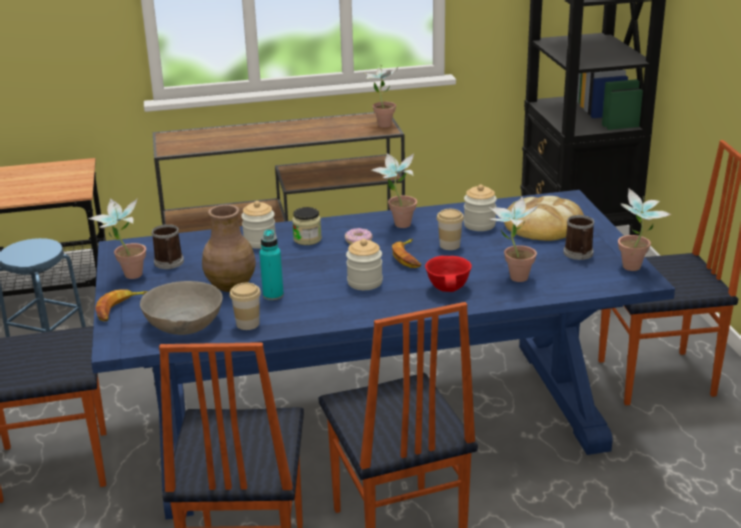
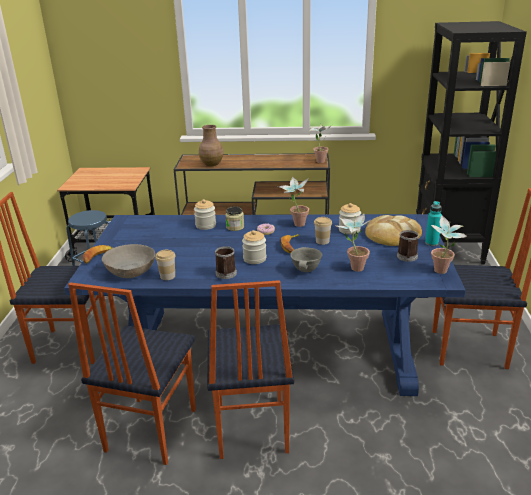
camera: 15 degrees right, 0 degrees up
(127, 276) = (116, 237): potted plant -> none
(169, 263) = (145, 233): mug -> mug (226, 275)
(231, 285) = (172, 250): brown vase -> brown vase (212, 164)
(273, 295) = (193, 260): turquoise bottle -> turquoise bottle (431, 243)
(449, 289) = (306, 270): red bowl -> grey bowl

